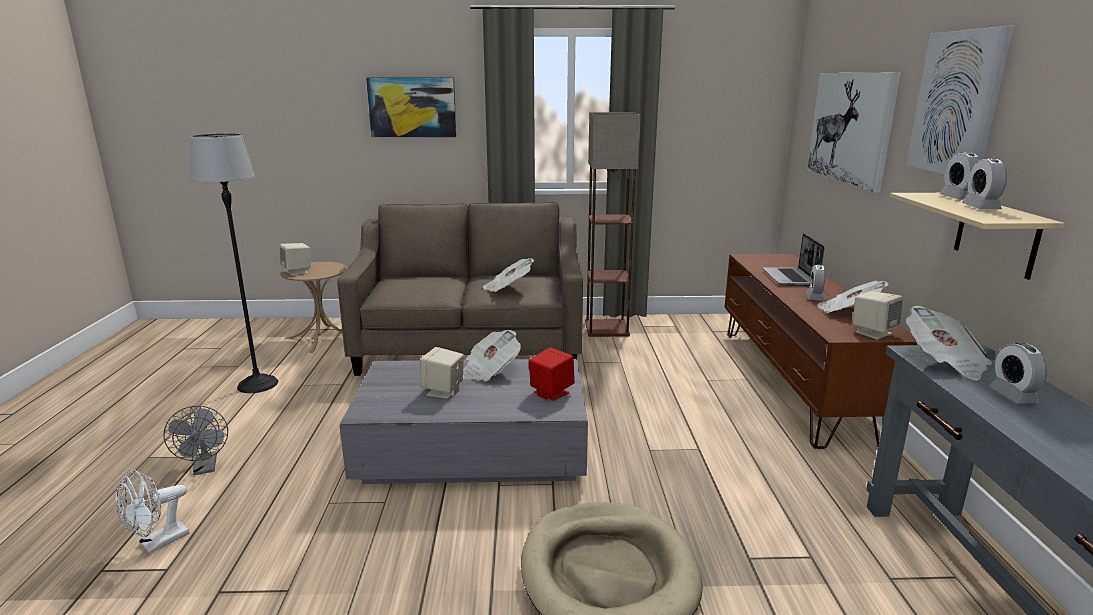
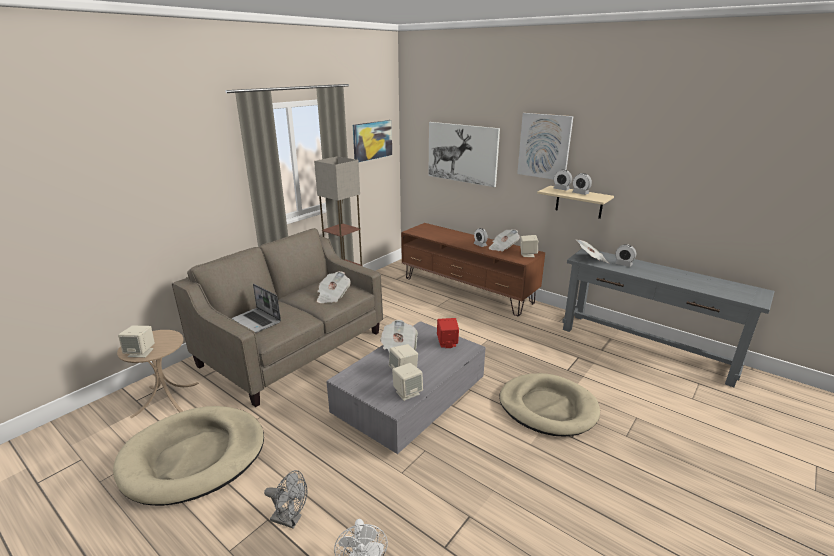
camera: 50 degrees left, 5 degrees up
(257, 384) = (194, 457): floor lamp -> beige dog bed
(402, 409) = (407, 392): none -> beige speaker
(412, 107) = (182, 178): picture -> picture (372, 140)
(790, 278) = (452, 237): laptop -> laptop (257, 321)

